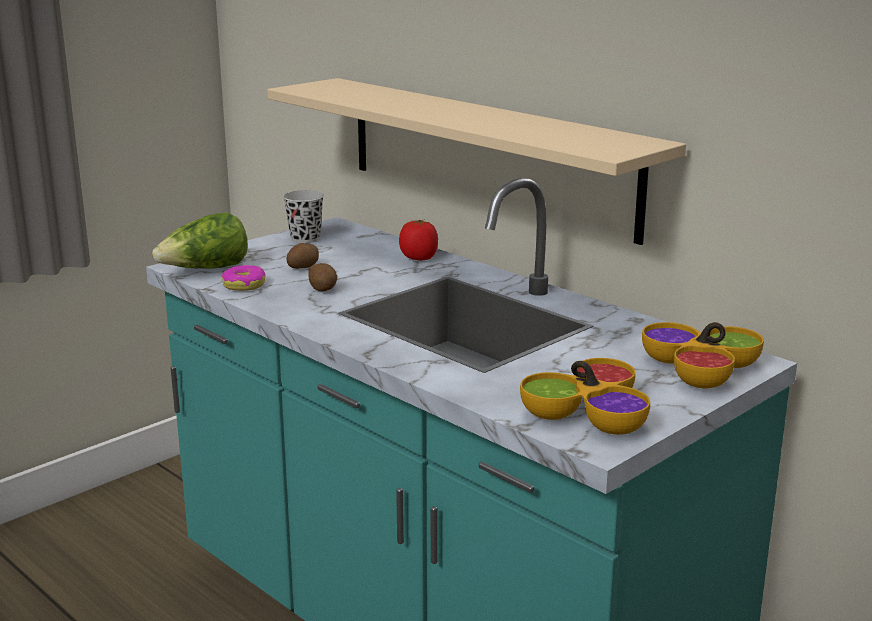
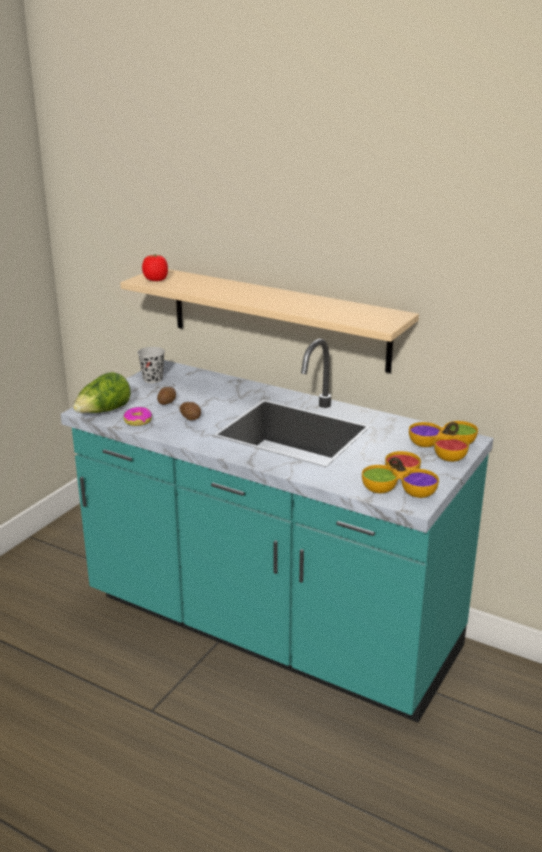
camera: 15 degrees left, 5 degrees up
(419, 258) = (237, 387): tomato -> tomato (156, 280)

